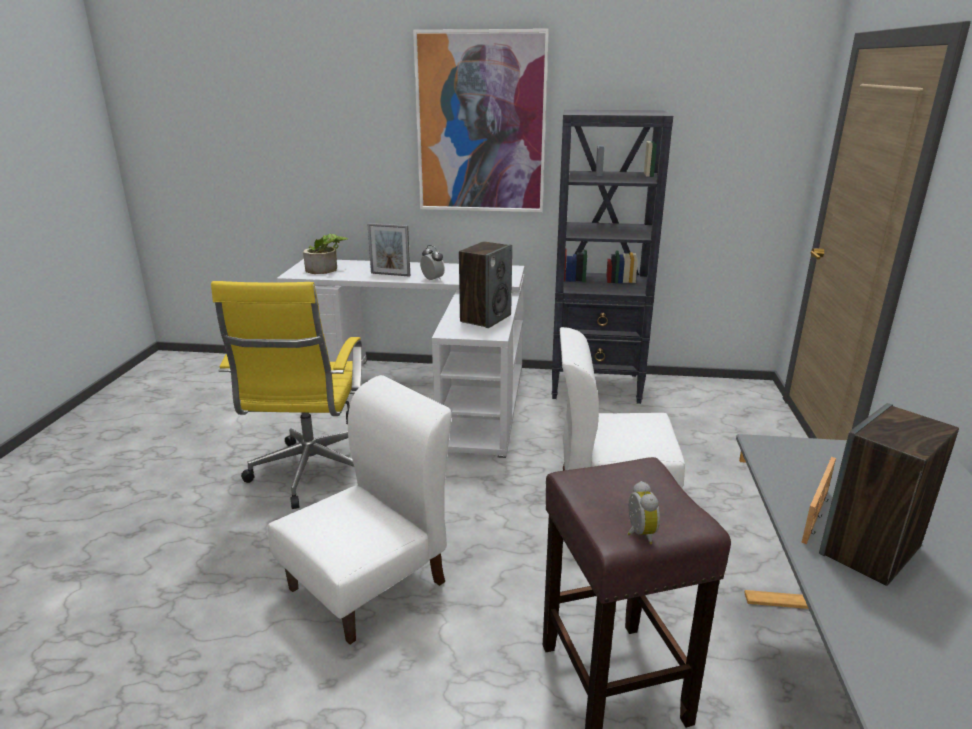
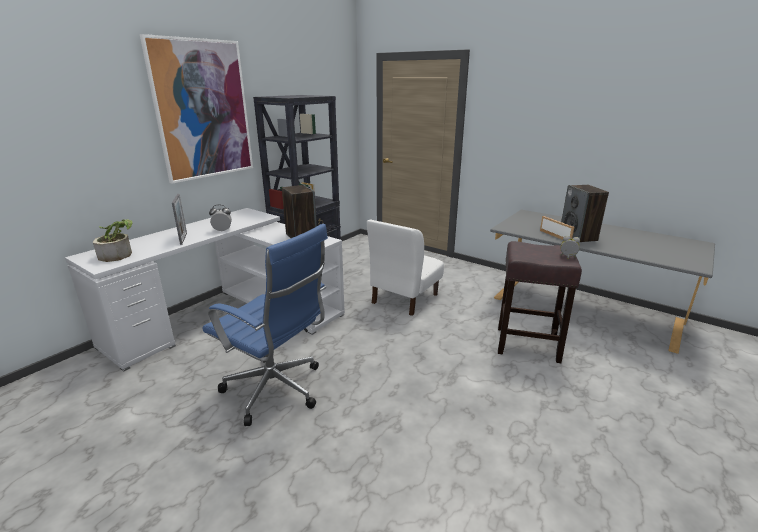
camera: 60 degrees left, 0 degrees up
(310, 475) = (277, 391): yellow office chair -> blue office chair
(369, 585) = (419, 394): white chair -> none
(390, 274) = (183, 238): picture frame -> picture frame turned 60 degrees counterclockwise

